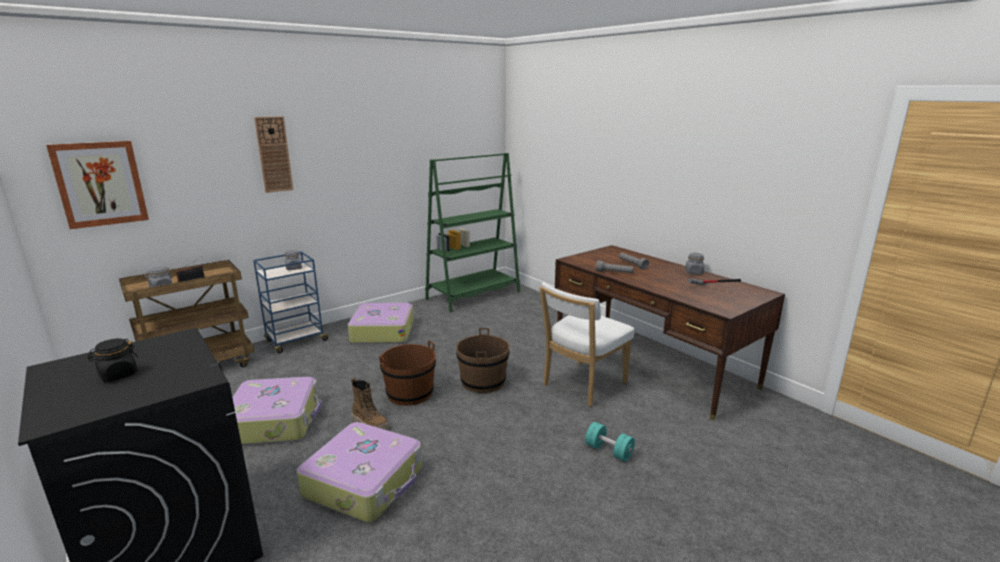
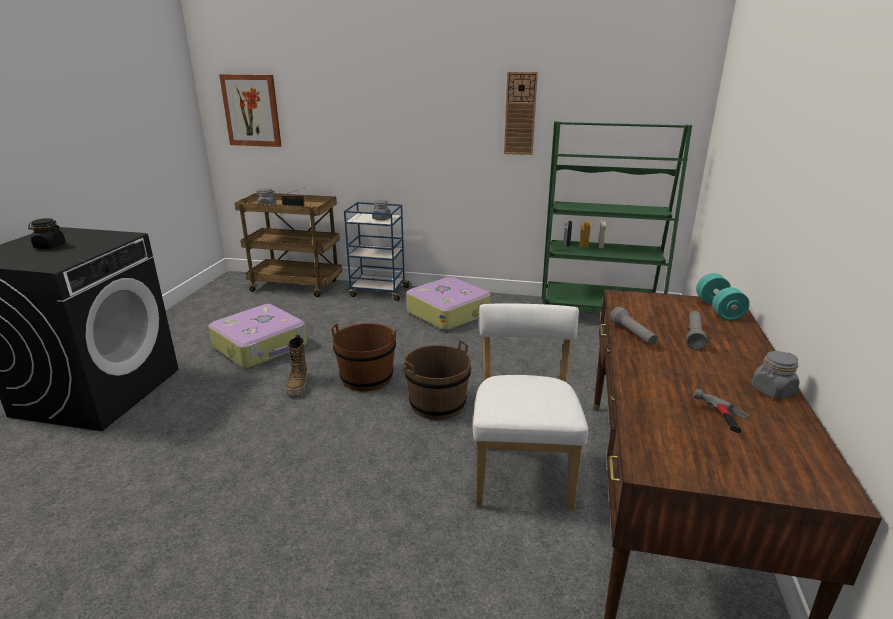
camera: 50 degrees right, 5 degrees up
(274, 154) = (387, 98): wall clock -> wall clock (520, 114)
(365, 482) = (217, 426): suitcase -> none
(582, 385) = (522, 471): white chair -> white chair turned 90 degrees clockwise
(608, 451) = (405, 558): turquoise dumbbell -> turquoise dumbbell (718, 309)

